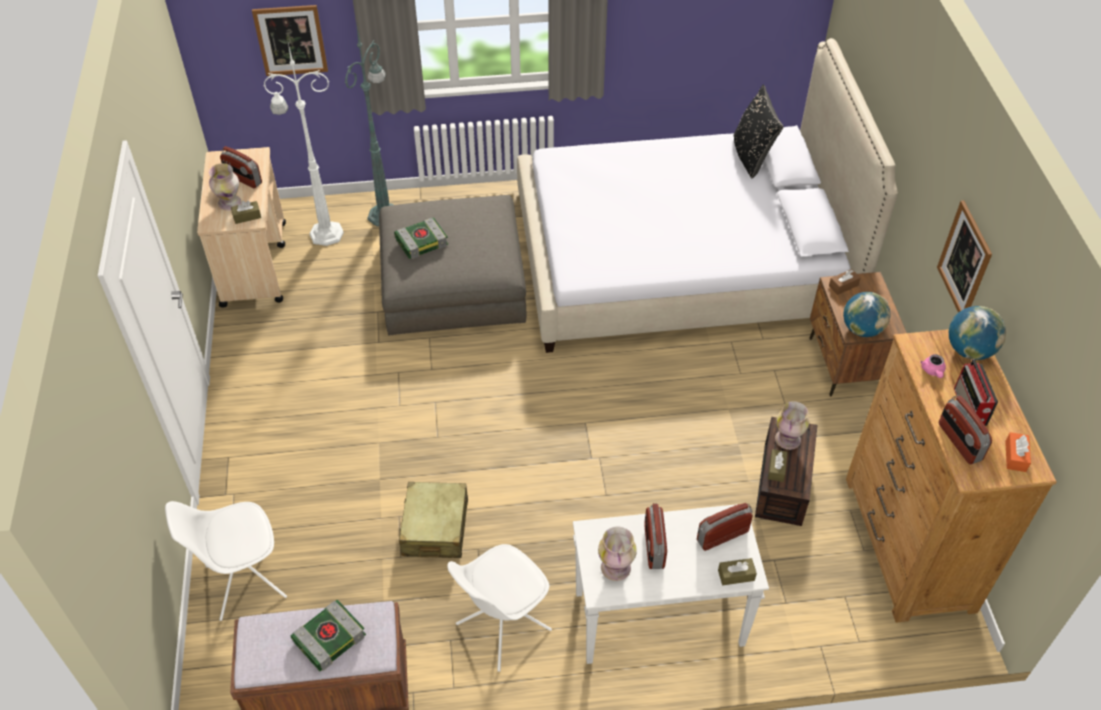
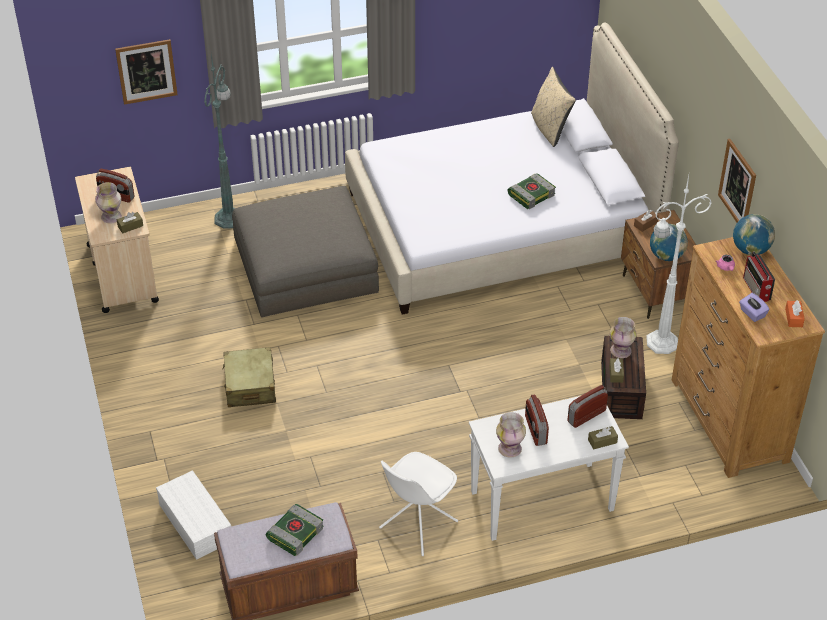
camera: 10 degrees left, 5 degrees down
(244, 582) = (194, 522): white chair -> white storage box
(324, 234) = (178, 240): white floor lamp -> white floor lamp (660, 342)
(422, 241) = (281, 232): book -> book (531, 194)
(435, 528) = (343, 461): beige suitcase -> beige suitcase (250, 385)
(751, 156) = (550, 128): black pillow -> beige pillow
(959, 442) = (752, 313): radio -> purple tissue box

